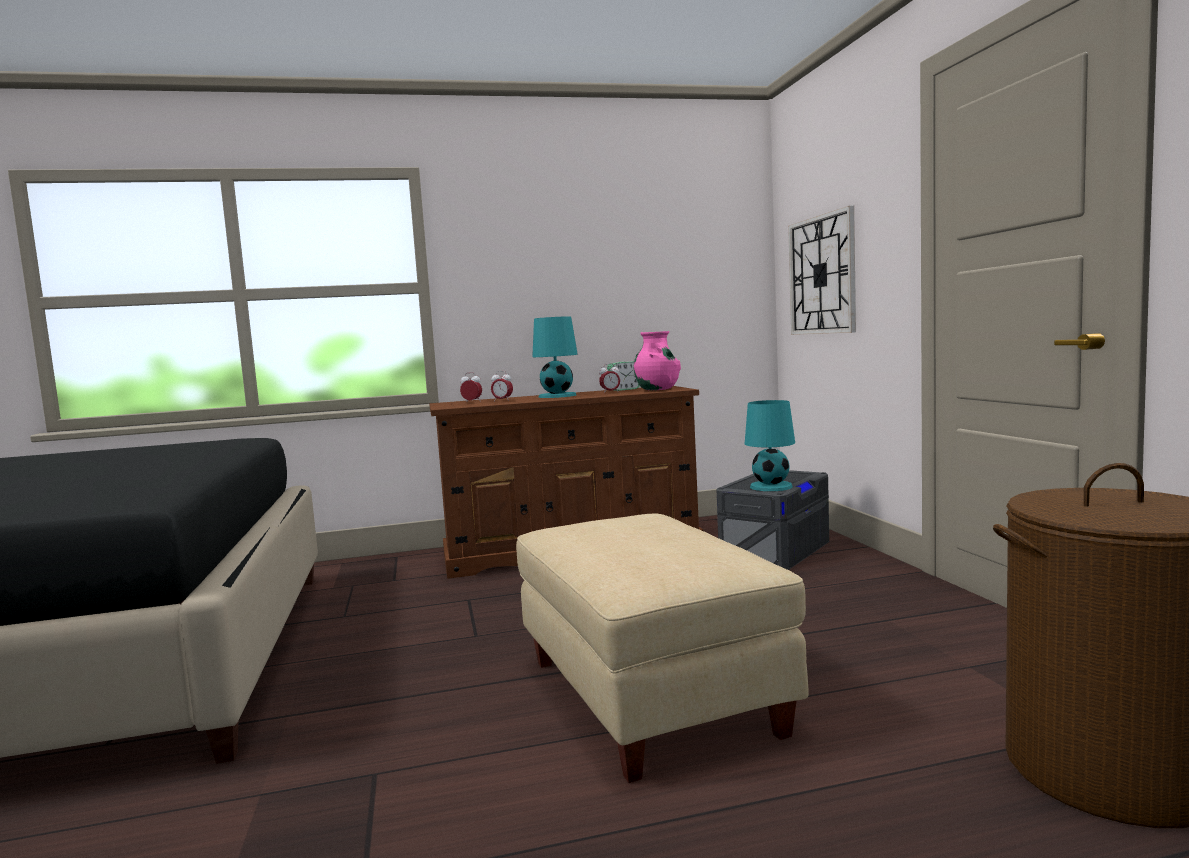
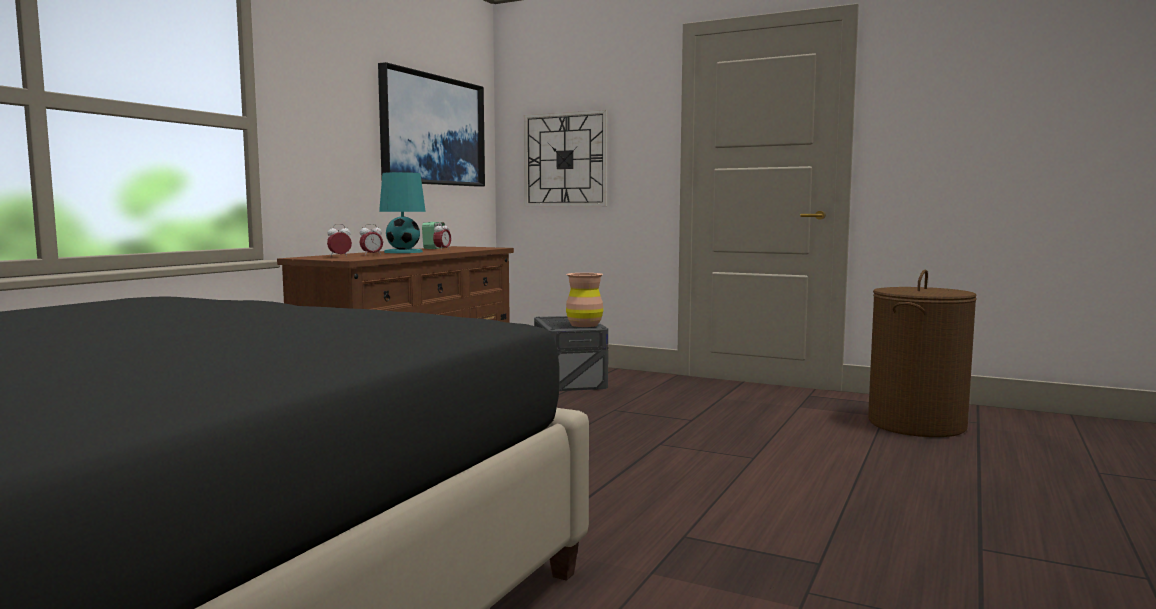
camera: 50 degrees left, 0 degrees up
(651, 695) = (712, 456): beige ottoman -> none
(657, 389) = (474, 248): pink vase -> none
(661, 262) = (432, 130): none -> picture
(770, 487) = (584, 325): turquoise table lamp -> brown vase

